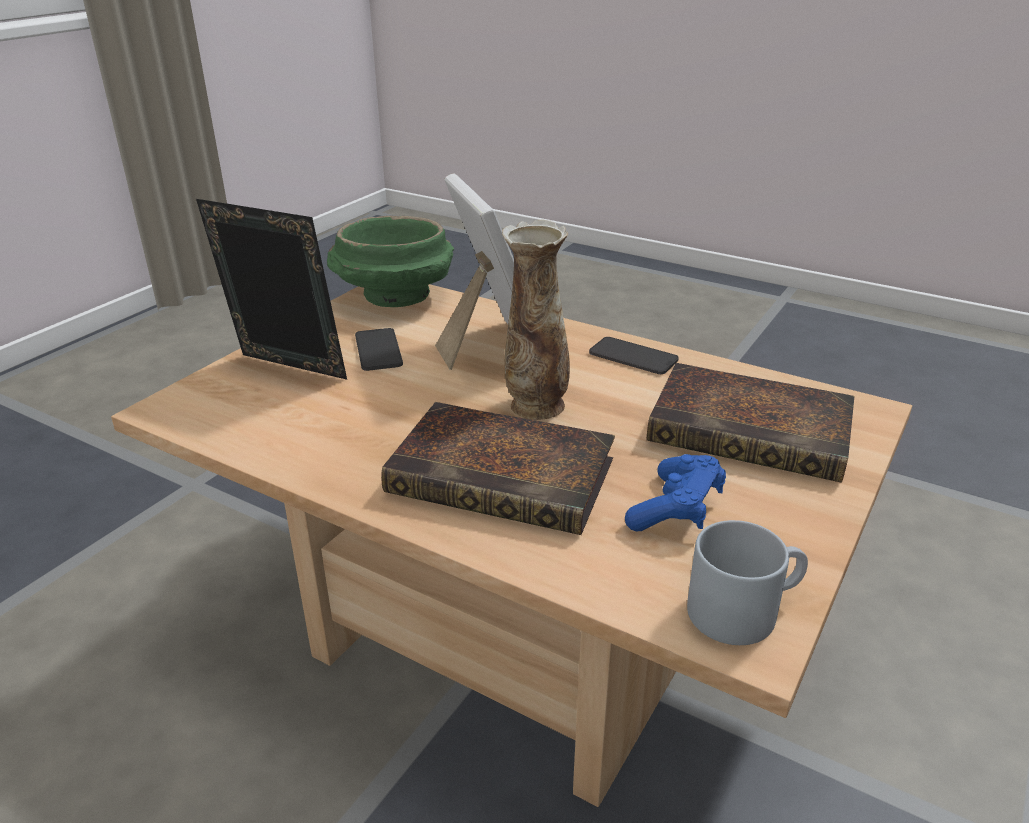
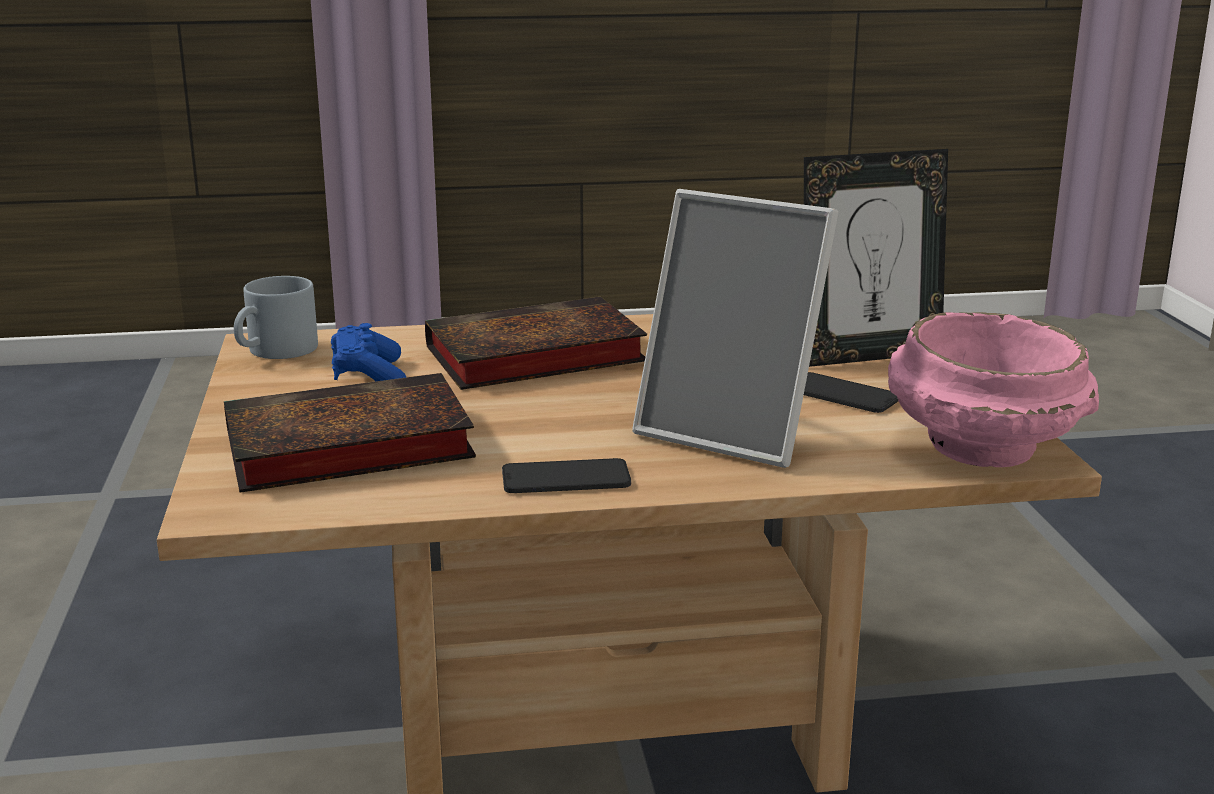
camera: 140 degrees right, 10 degrees down
(395, 297) = (983, 447): green bowl -> pink bowl
(535, 406) = (591, 401): vase -> none

